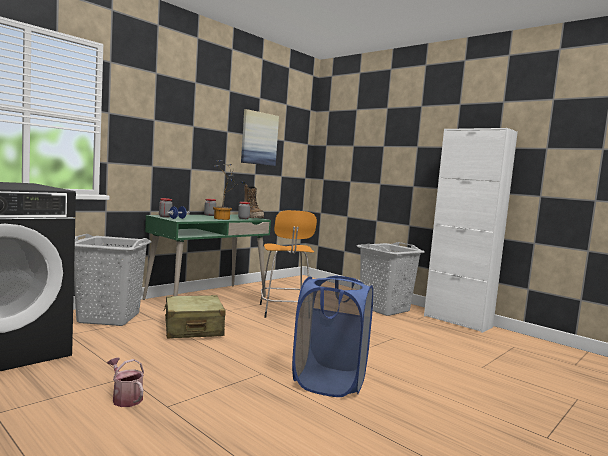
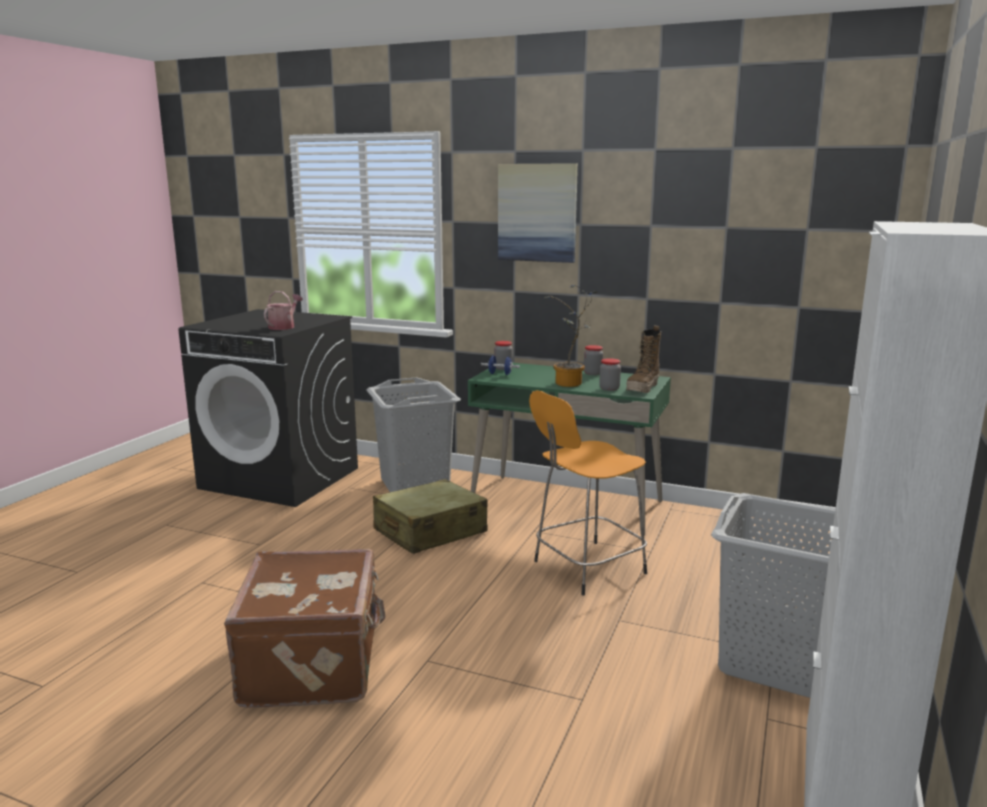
camera: 70 degrees right, 10 degrees up
(125, 398) = (212, 559): watering can -> watering can (284, 327)
(259, 138) = (727, 232): picture -> picture (537, 213)
(329, 382) = (315, 664): blue laundry basket -> brown suitcase

